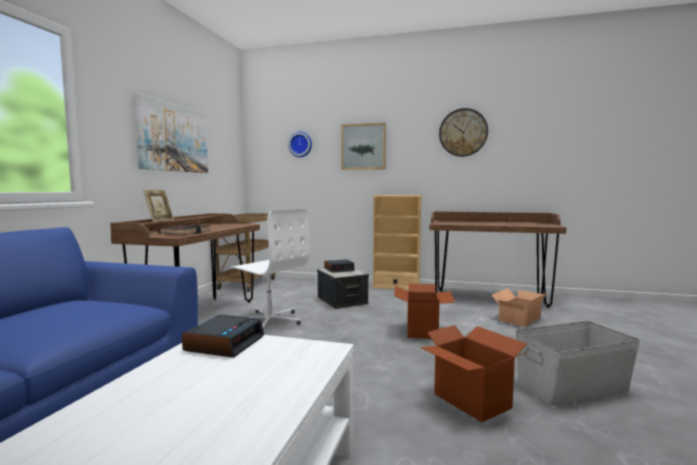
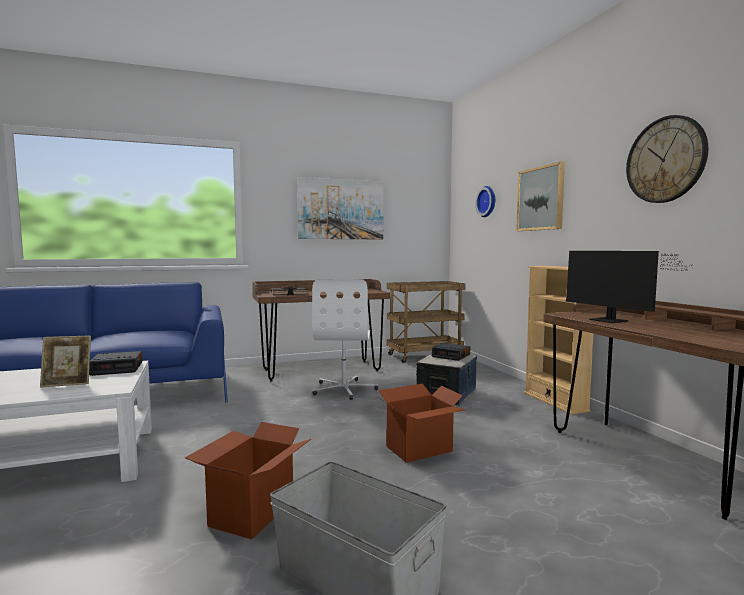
camera: 55 degrees right, 0 degrees up
(159, 220) = (294, 282): picture frame -> picture frame (67, 383)
(472, 223) = (612, 321): none -> monitor
(517, 319) = (588, 499): cardboard box -> none

